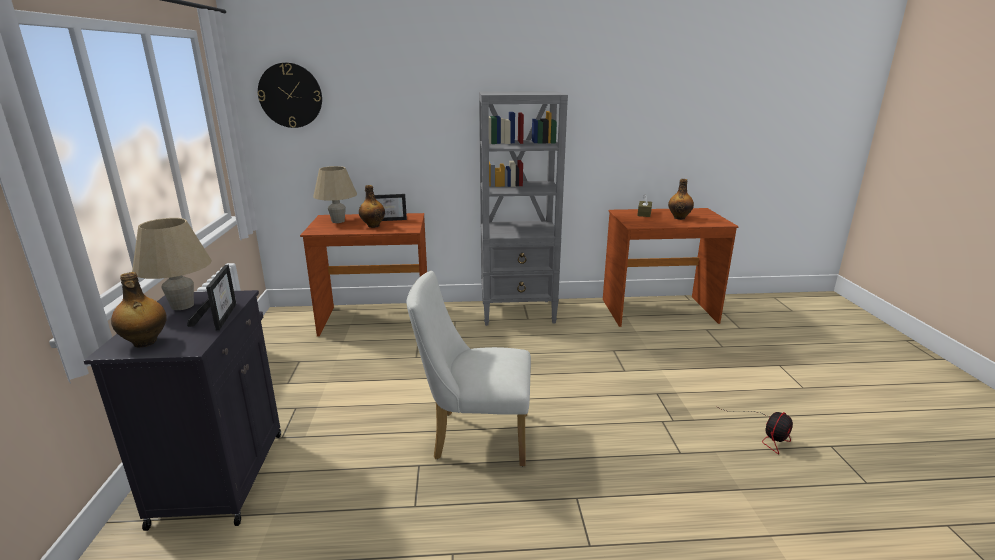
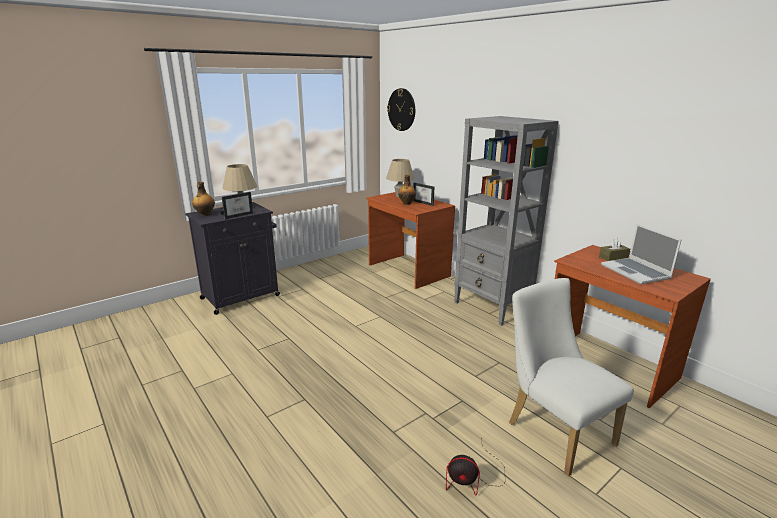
camera: 55 degrees right, 0 degrees up
(474, 436) = (329, 344): white chair -> white chair (554, 429)
(679, 218) = (636, 272): bottle -> laptop

